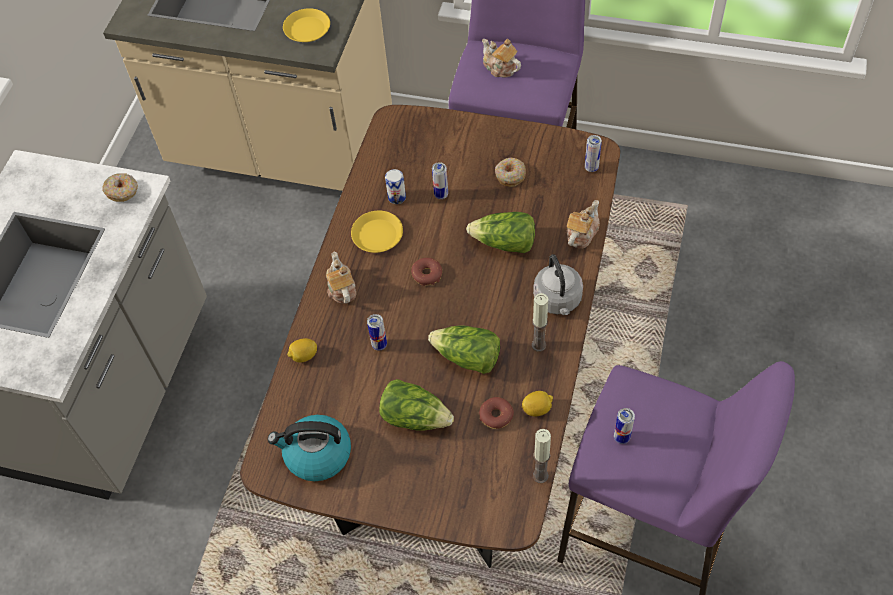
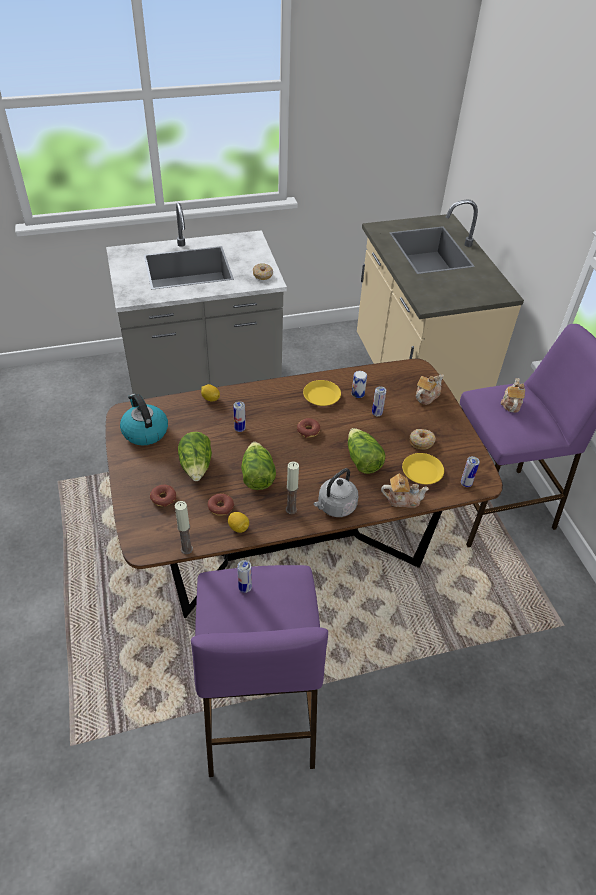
camera: 55 degrees right, 10 degrees down
(307, 29) = (438, 293): yellow plate -> yellow plate (422, 472)
(341, 289) = (269, 396): teapot -> teapot (426, 396)
(447, 473) = (163, 498): none -> donut

